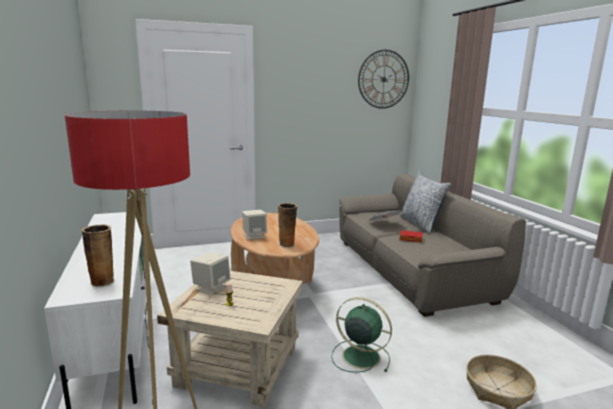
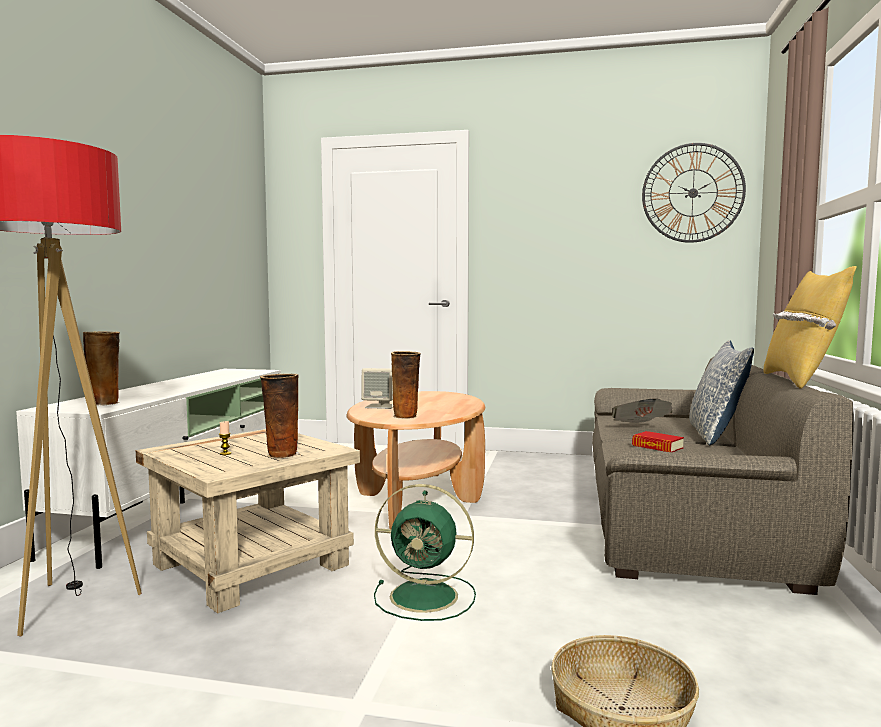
camera: 30 degrees right, 10 degrees down
(211, 287) = (237, 440): beige speaker -> none
(266, 296) = (281, 454): none -> vase
(359, 356) = (427, 596): green fan -> green fan turned 135 degrees clockwise
(479, 201) = (801, 381): none -> yellow pillow

